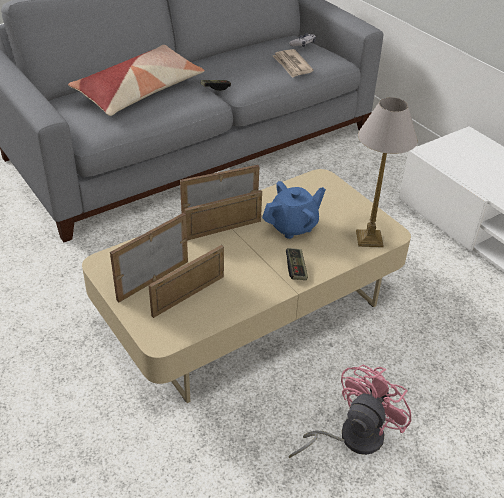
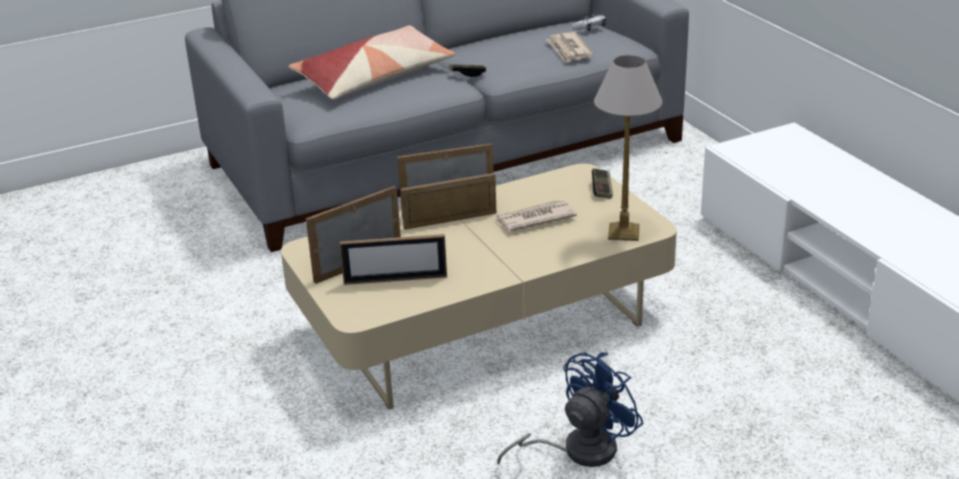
camera: 10 degrees right, 10 degrees down
(188, 295) = (395, 280): picture frame -> picture frame turned 150 degrees counterclockwise
(293, 226) = (534, 219): blue teapot -> newspaper
(296, 269) = (526, 259): game controller -> game controller (602, 190)
(351, 437) = (578, 450): pink fan -> blue fan

